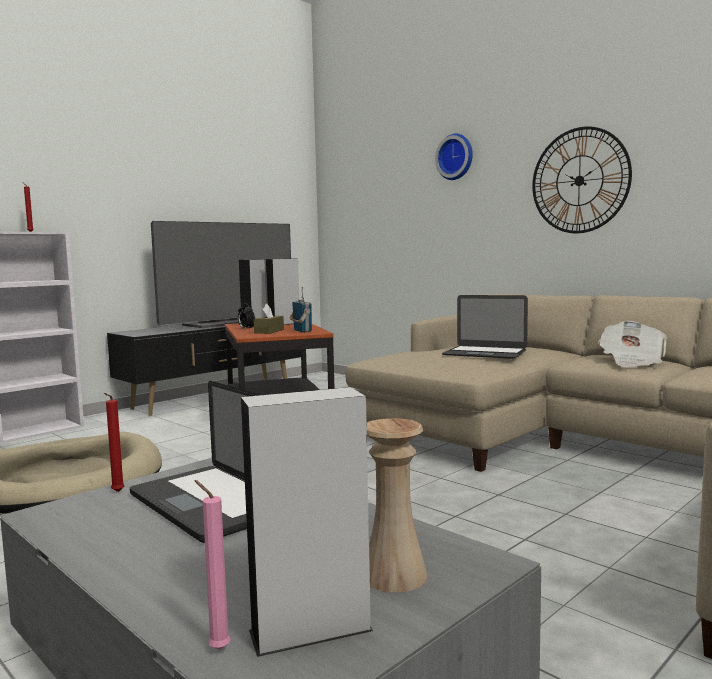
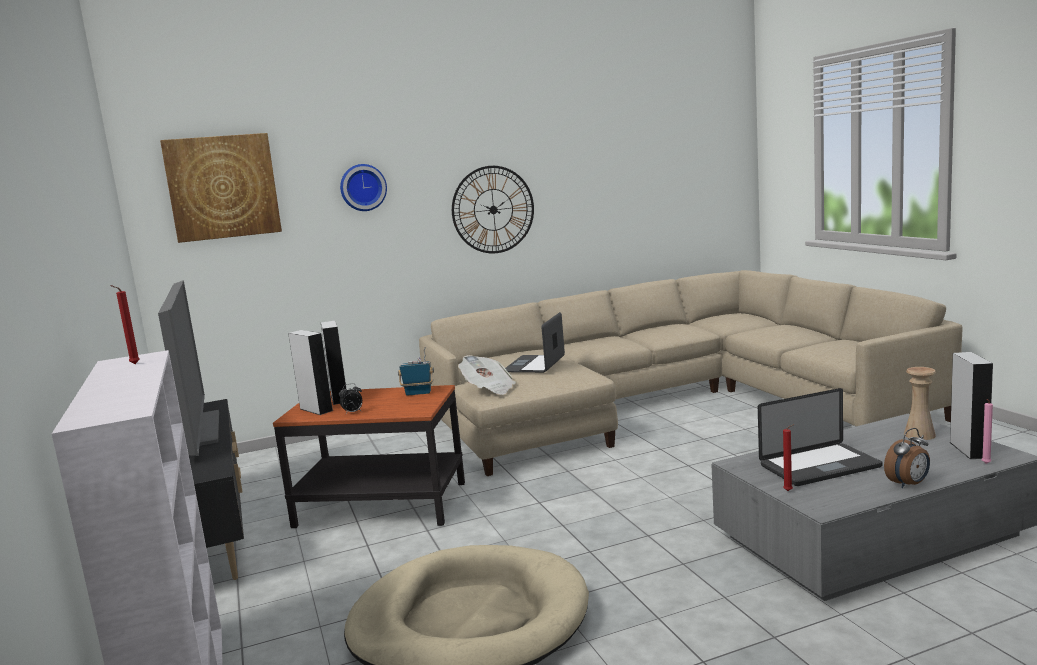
camera: 65 degrees left, 5 degrees up
(117, 567) = (908, 484): none -> alarm clock
(269, 331) = (397, 404): brown tissue box -> none
(365, 159) = (223, 187): none -> picture
(485, 353) = (534, 364): laptop -> laptop turned 150 degrees clockwise
(631, 362) = (610, 342): newspaper -> newspaper (488, 389)

